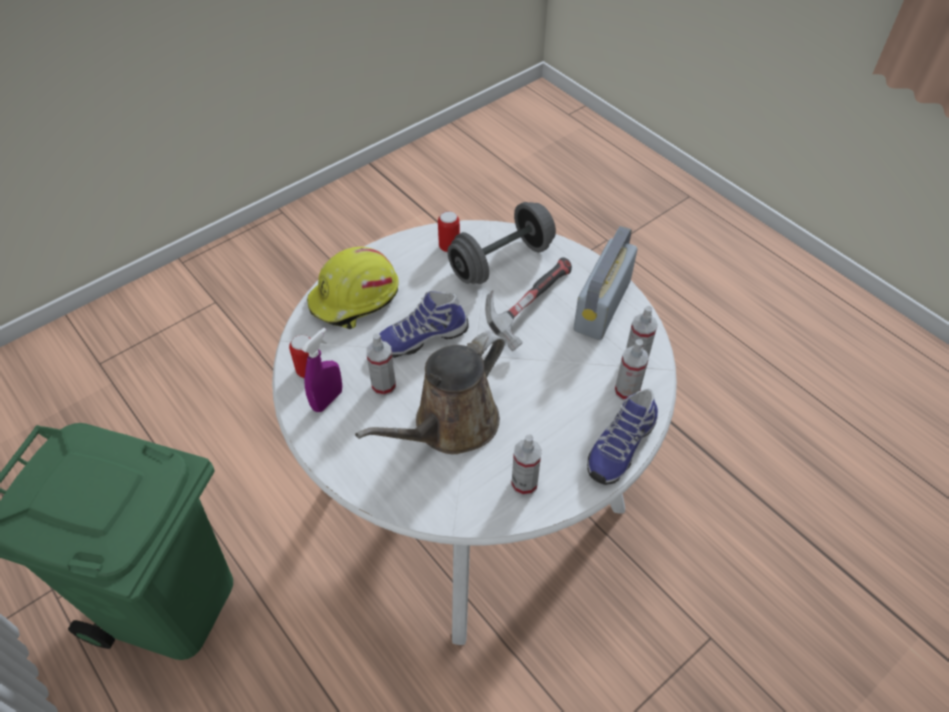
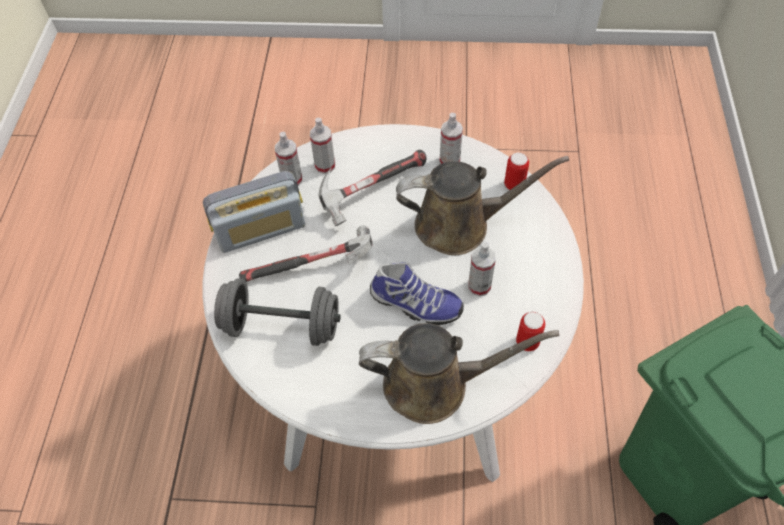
camera: 135 degrees left, 5 degrees up
(327, 400) = (530, 305): purple spray bottle -> none
(355, 299) = (434, 384): yellow hard hat -> brown watering can
(449, 247) = (305, 376): can -> can (514, 185)
(559, 399) = (371, 191): none -> hammer
(619, 446) = (371, 141): shoe -> none

